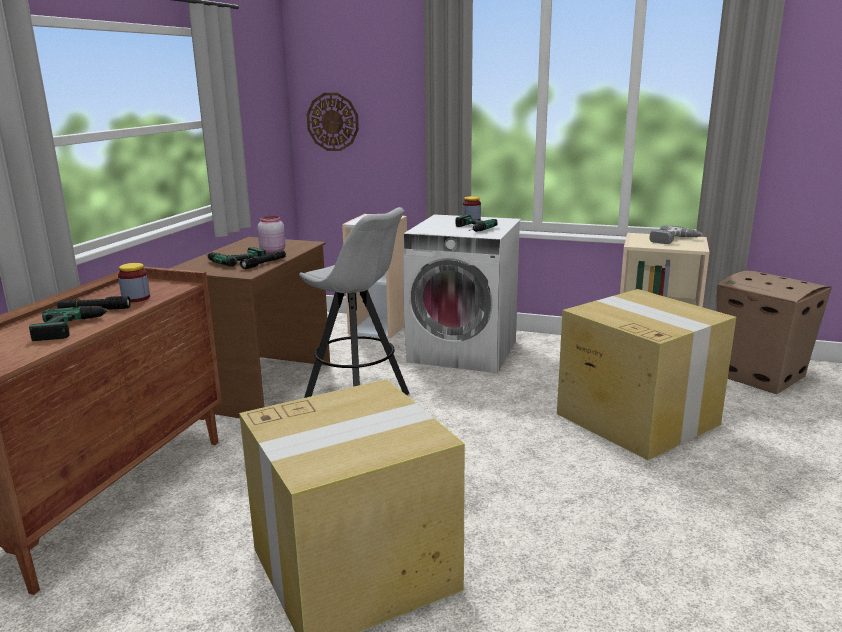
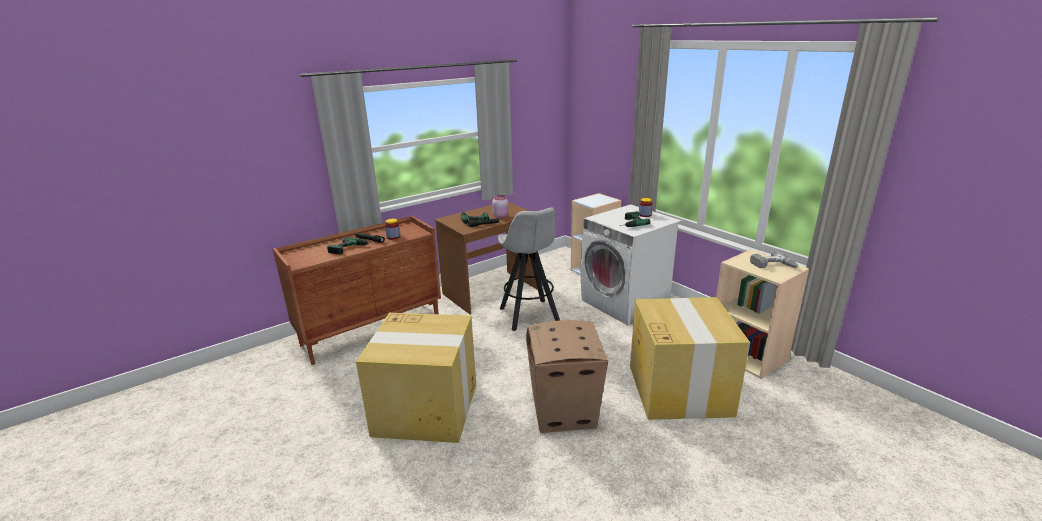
camera: 35 degrees right, 5 degrees up
(333, 122) = (587, 129): wall clock -> none
(760, 375) = (829, 394): cardboard box -> cardboard box (564, 412)

